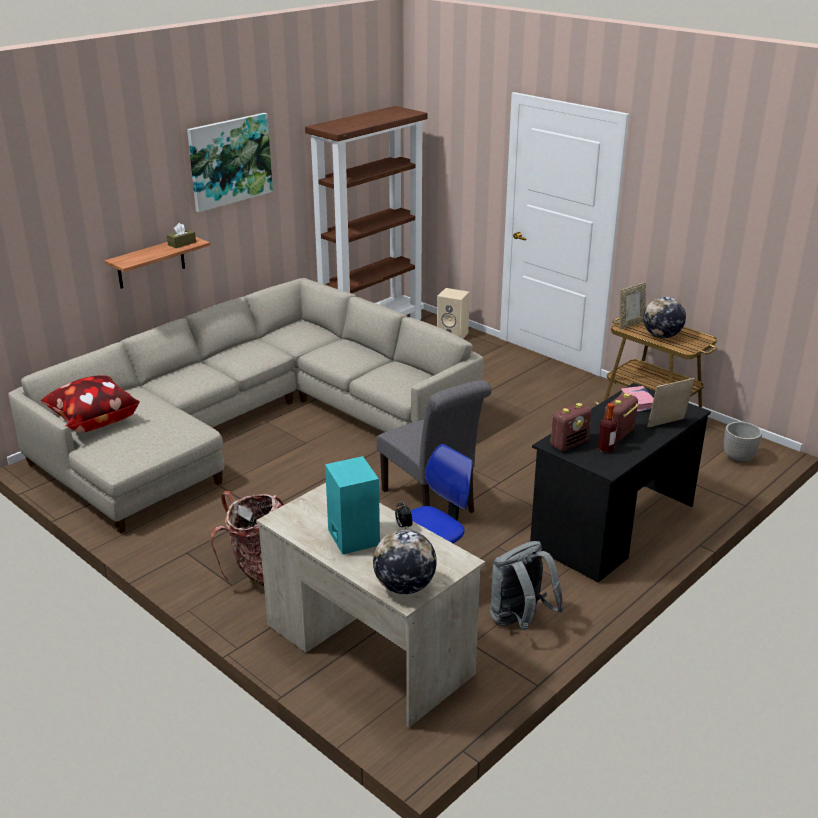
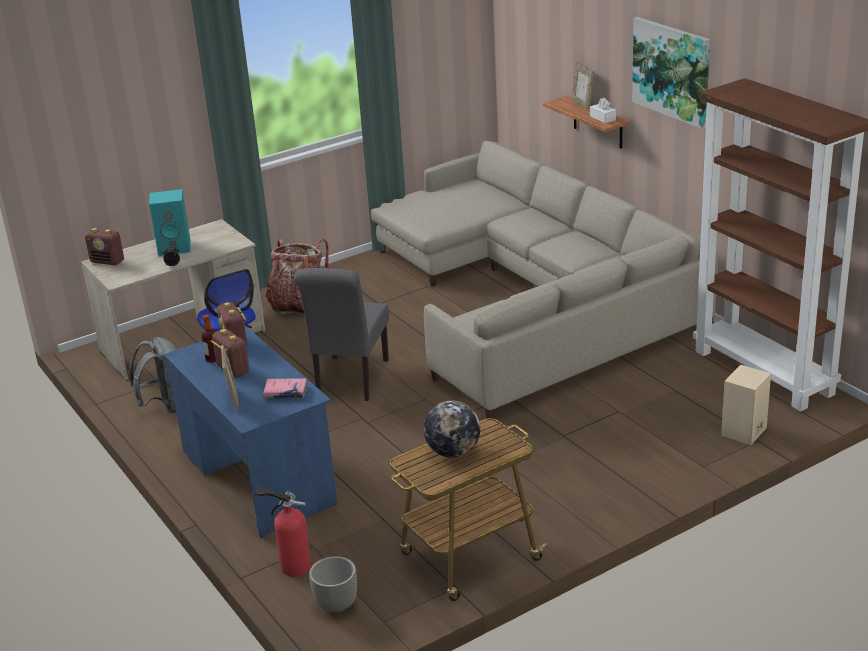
camera: 105 degrees right, 0 degrees up
(93, 421) = (461, 190): pillow -> none
(182, 243) = (603, 118): brown tissue box -> white tissue box
(404, 586) = (107, 262): globe -> radio
(432, 503) = (350, 381): grey chair -> grey chair turned 60 degrees counterclockwise
(613, 526) = (257, 477): black desk -> blue desk
(630, 324) = (495, 434): picture frame -> picture frame (582, 105)
(713, 484) = (292, 565): none -> fire extinguisher

